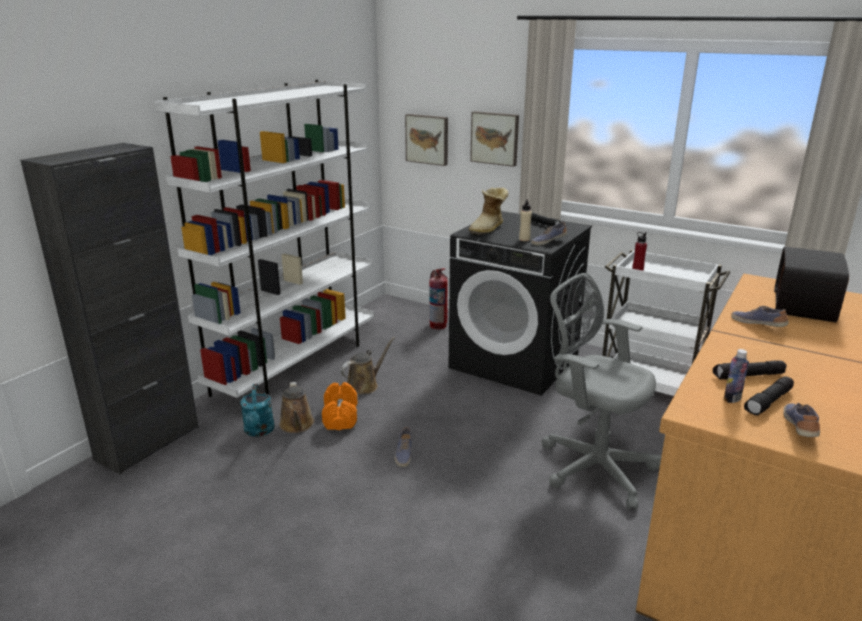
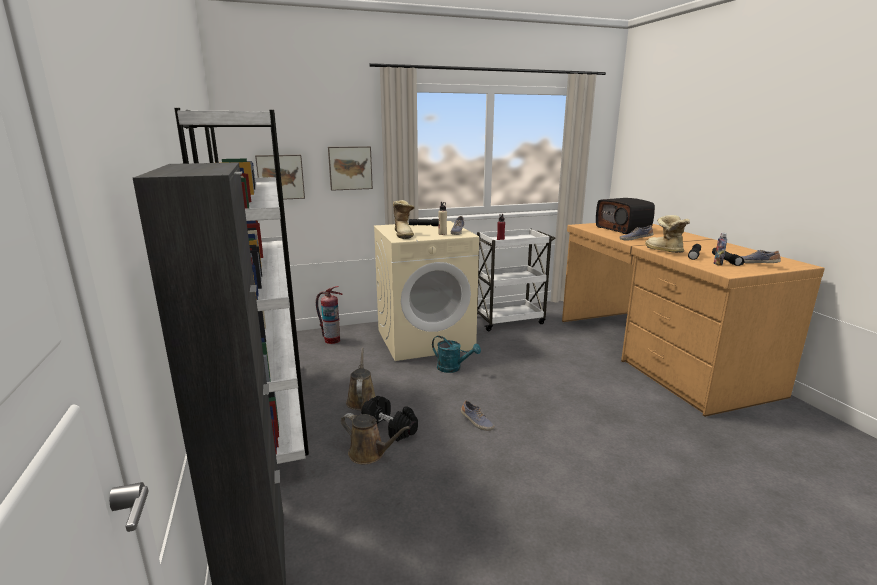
camera: 50 degrees left, 5 degrees down
(259, 431) = (348, 478): turquoise watering can -> turquoise watering can (453, 368)
(340, 417) = (390, 428): orange dumbbell -> black dumbbell
(515, 362) = (425, 339): black washing machine -> beige washing machine
(592, 466) = (566, 369): grey office chair -> none
(727, 352) = (663, 251): none -> boot

